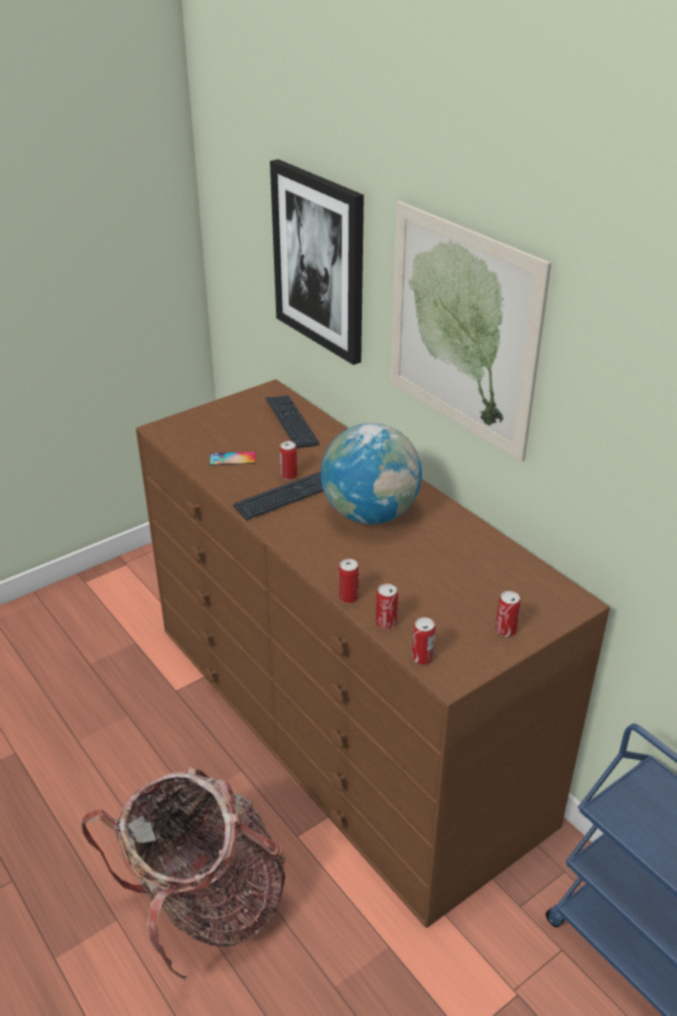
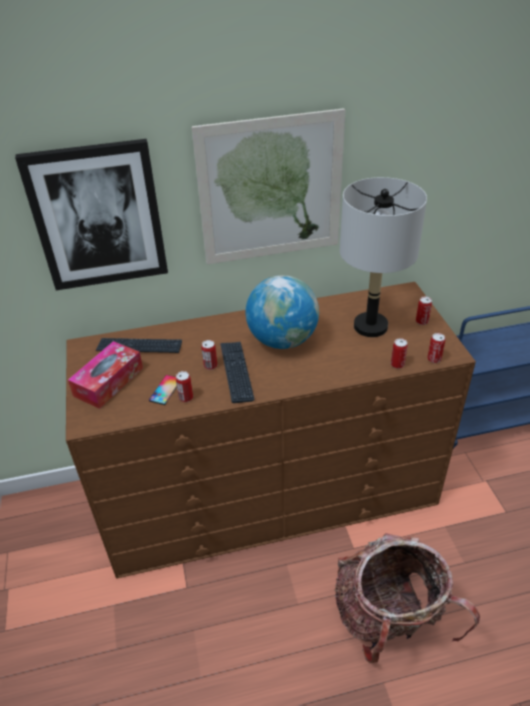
camera: 65 degrees left, 5 degrees up
(226, 422) = (108, 382): none -> tissue box
(348, 597) = (365, 373): can -> can (186, 397)
(454, 582) = (371, 327): none -> grey table lamp

